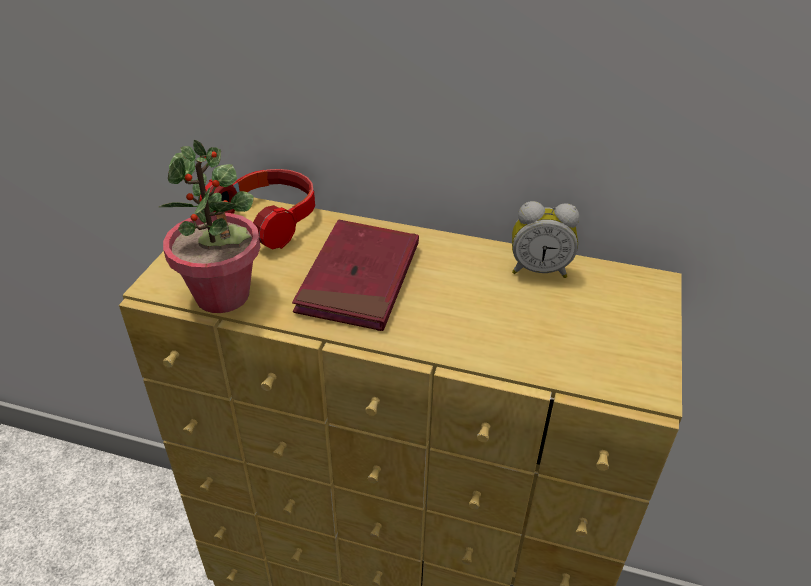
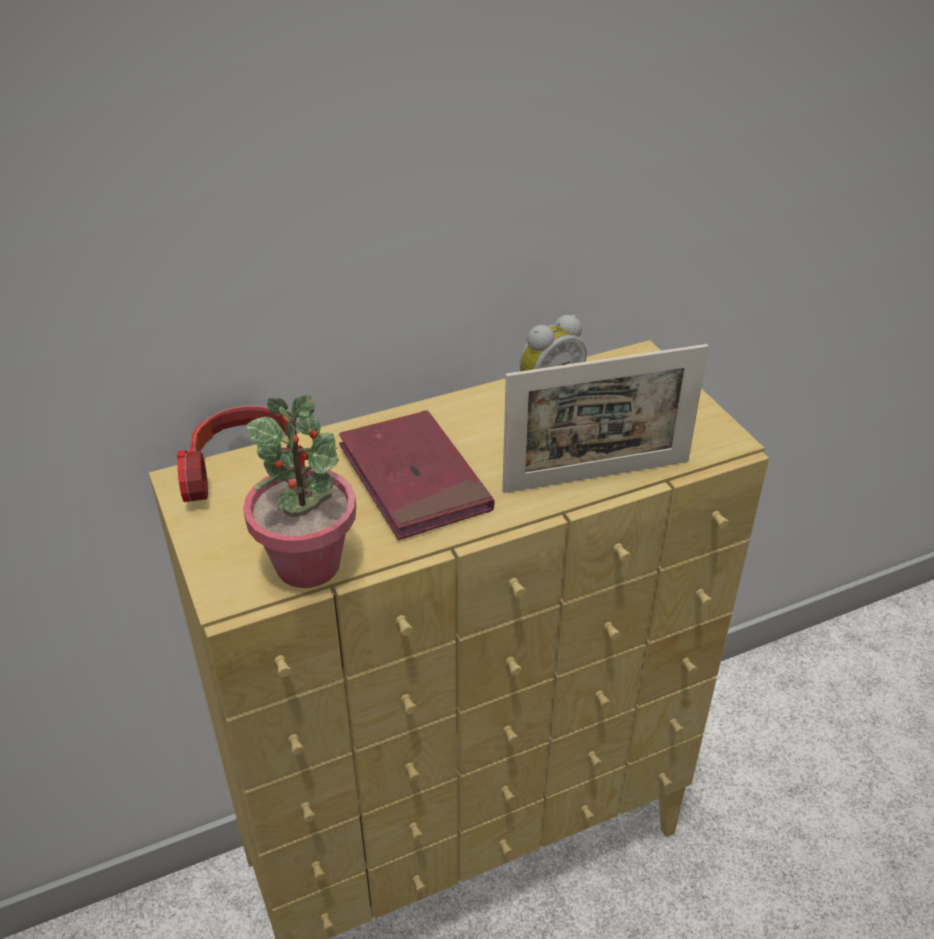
camera: 40 degrees left, 0 degrees up
(494, 352) = (596, 476): none -> picture frame

